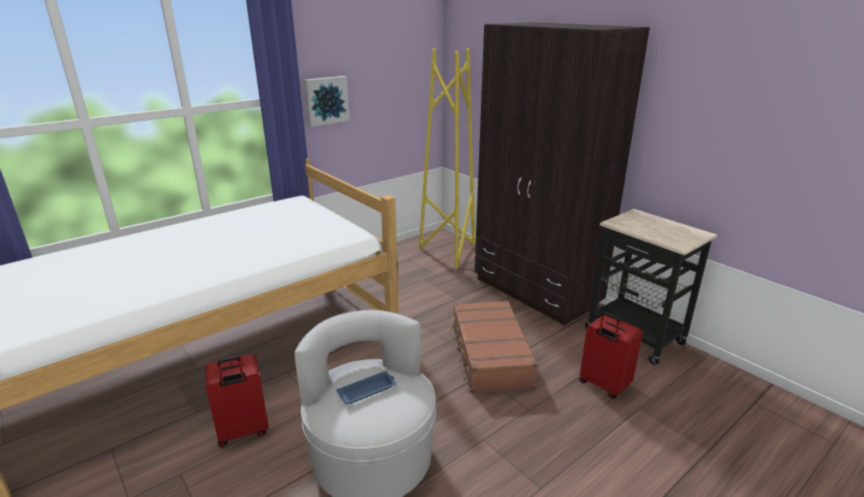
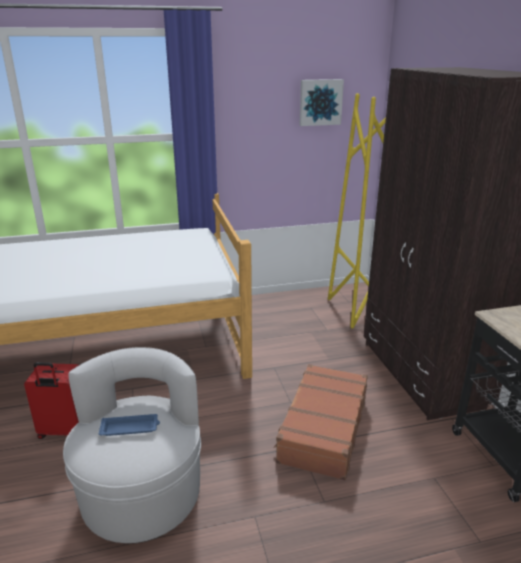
camera: 25 degrees right, 0 degrees up
(326, 100) = (244, 139): picture -> picture (320, 102)
(603, 385) = (428, 504): red suitcase -> none

